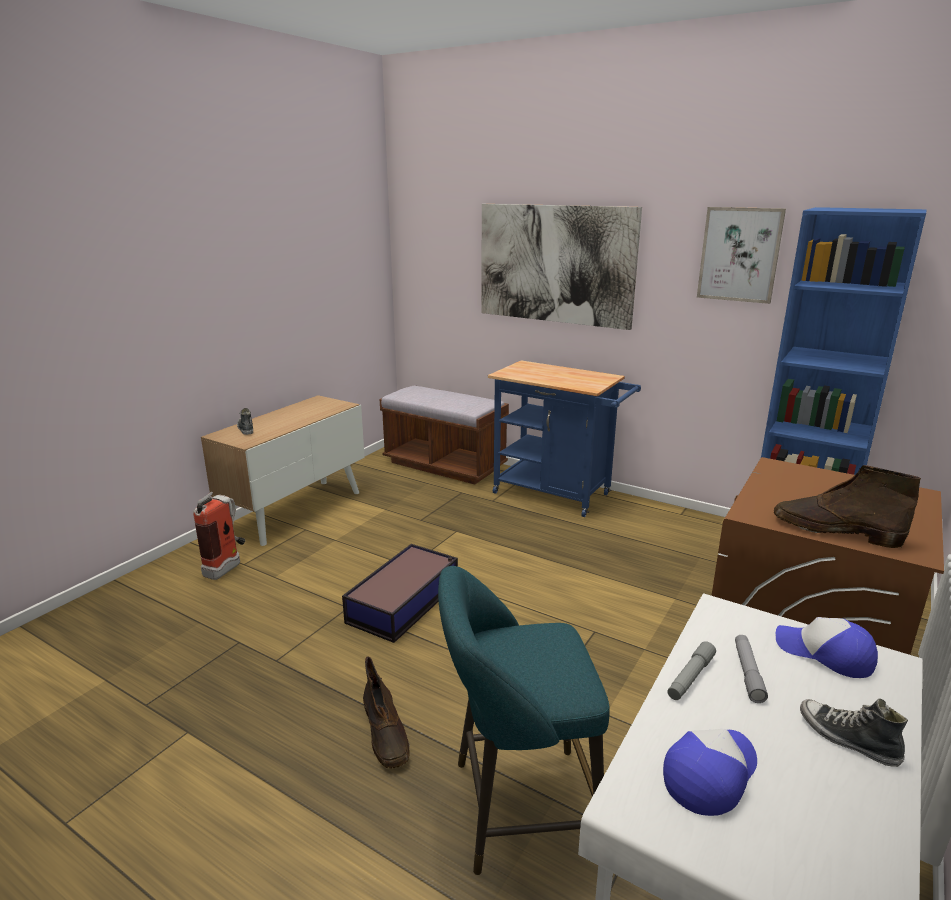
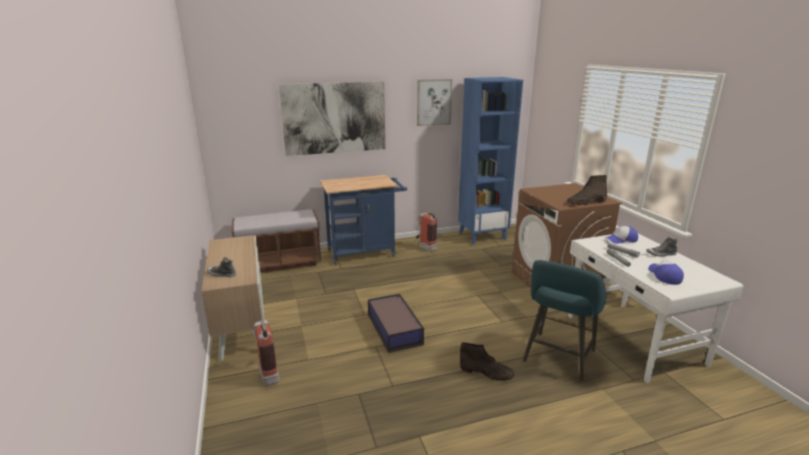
camera: 50 degrees left, 0 degrees up
(654, 526) = (425, 247): none -> fire extinguisher

